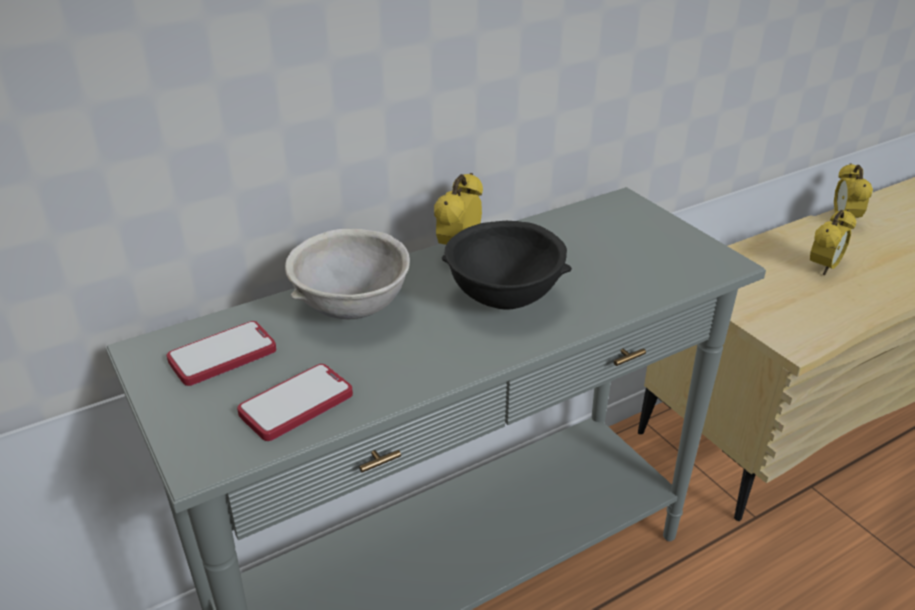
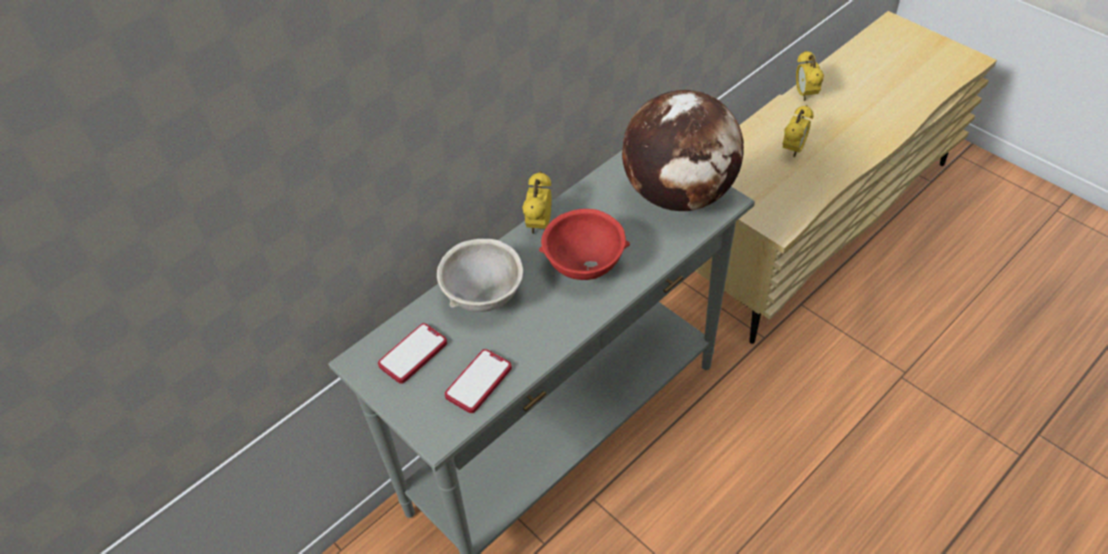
camera: 10 degrees left, 15 degrees up
(504, 300) = (585, 267): black bowl -> red bowl
(659, 247) = (679, 194): none -> globe

